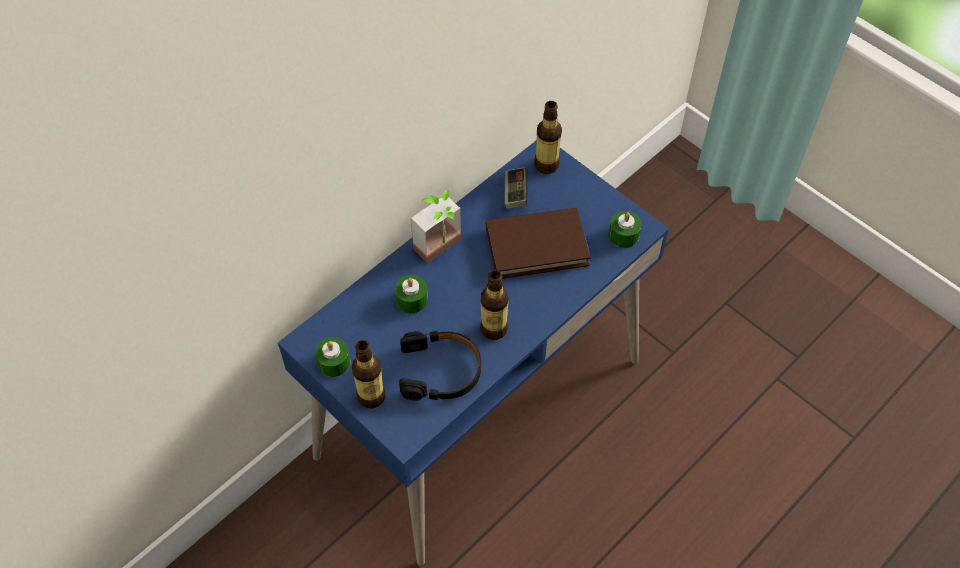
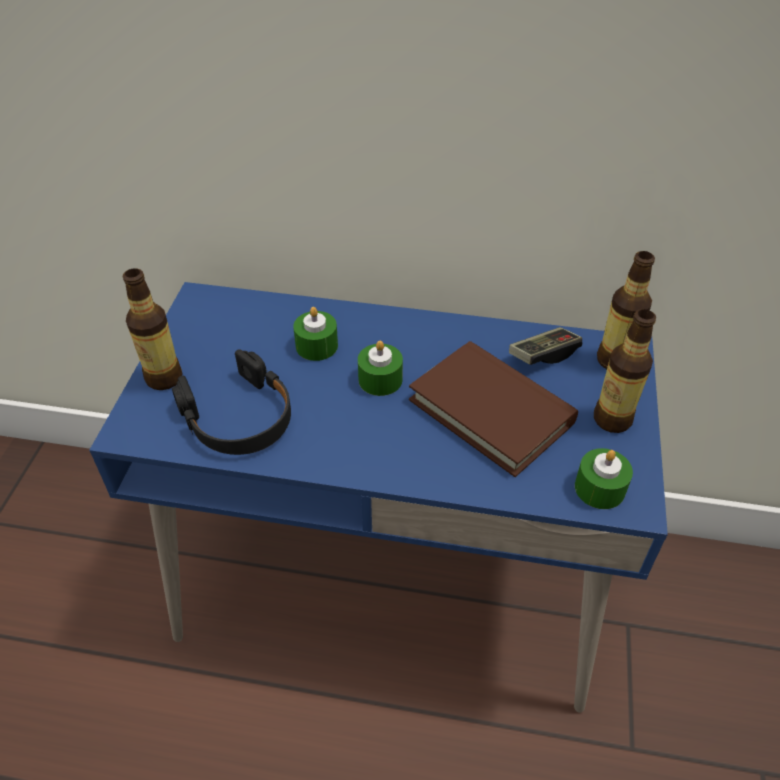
camera: 55 degrees right, 10 degrees down
(334, 362) = (188, 329): green candle -> green candle (380, 379)
(443, 250) = (405, 337): potted plant -> none
(494, 329) = (336, 433): bottle -> bottle (612, 419)

